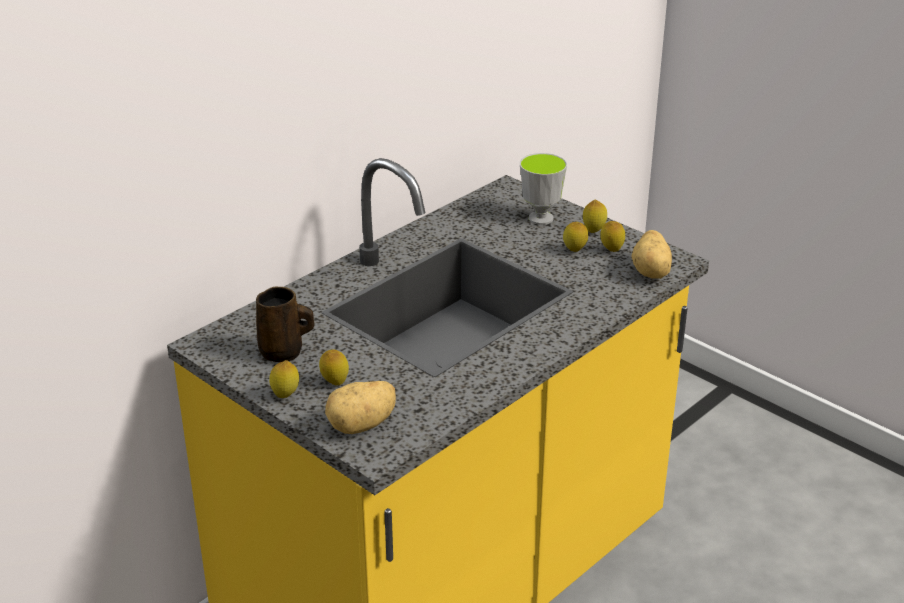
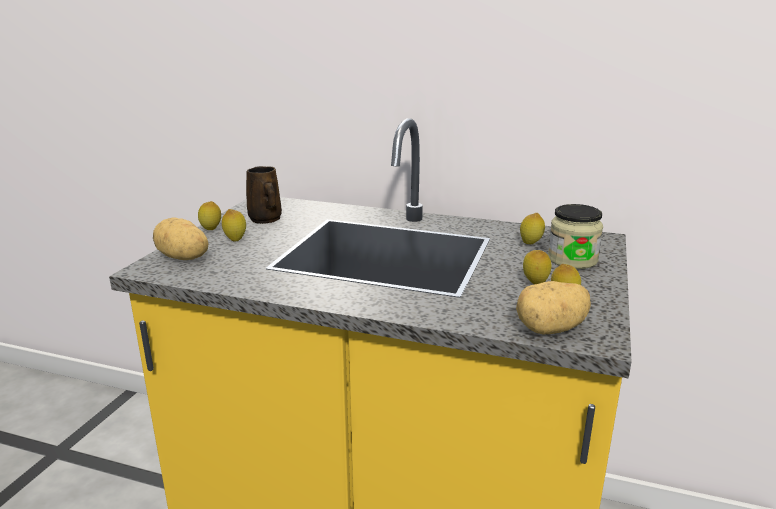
camera: 65 degrees right, 10 degrees down
(540, 218) = (572, 259): cup -> jar
(593, 231) = (588, 286): lemon -> lemon (530, 244)

